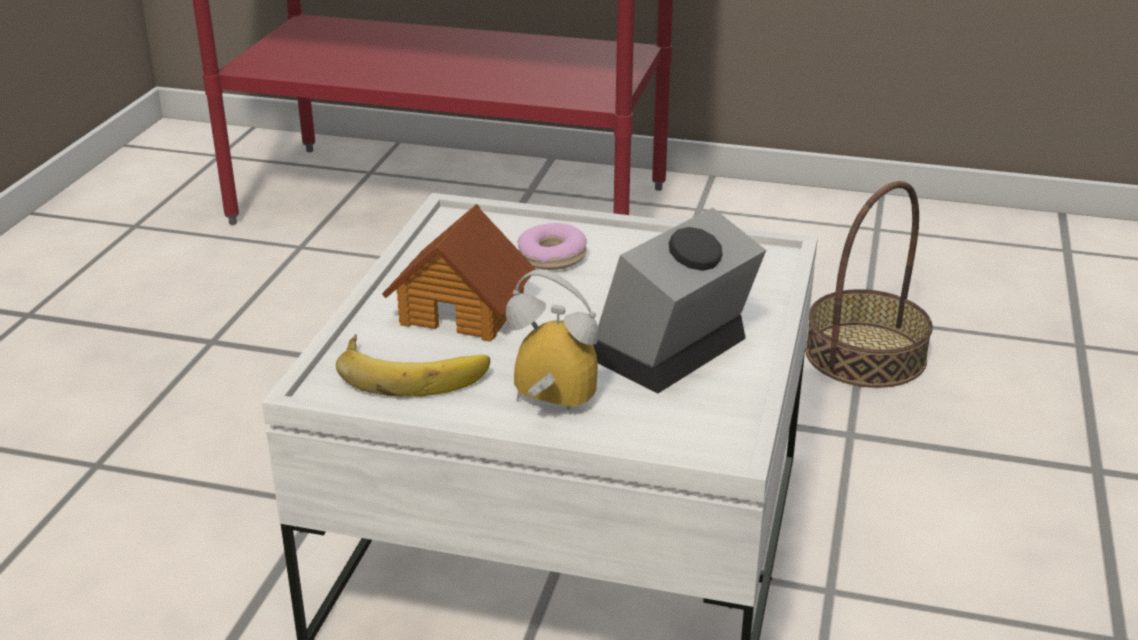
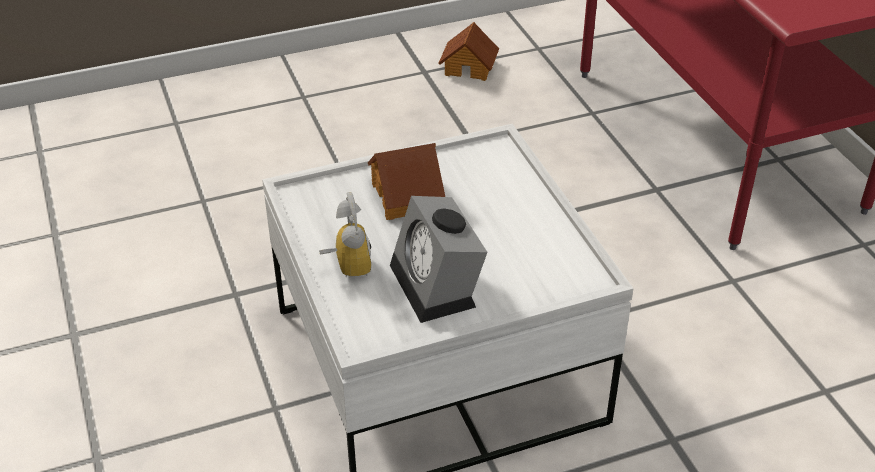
camera: 55 degrees right, 10 degrees up
(81, 281) = (469, 67): none -> toy house
(413, 370) = (336, 209): banana -> none
(552, 257) = (495, 199): donut -> none
(671, 353) = (438, 286): alarm clock -> alarm clock turned 120 degrees counterclockwise
(865, 354) = (776, 409): basket -> none

